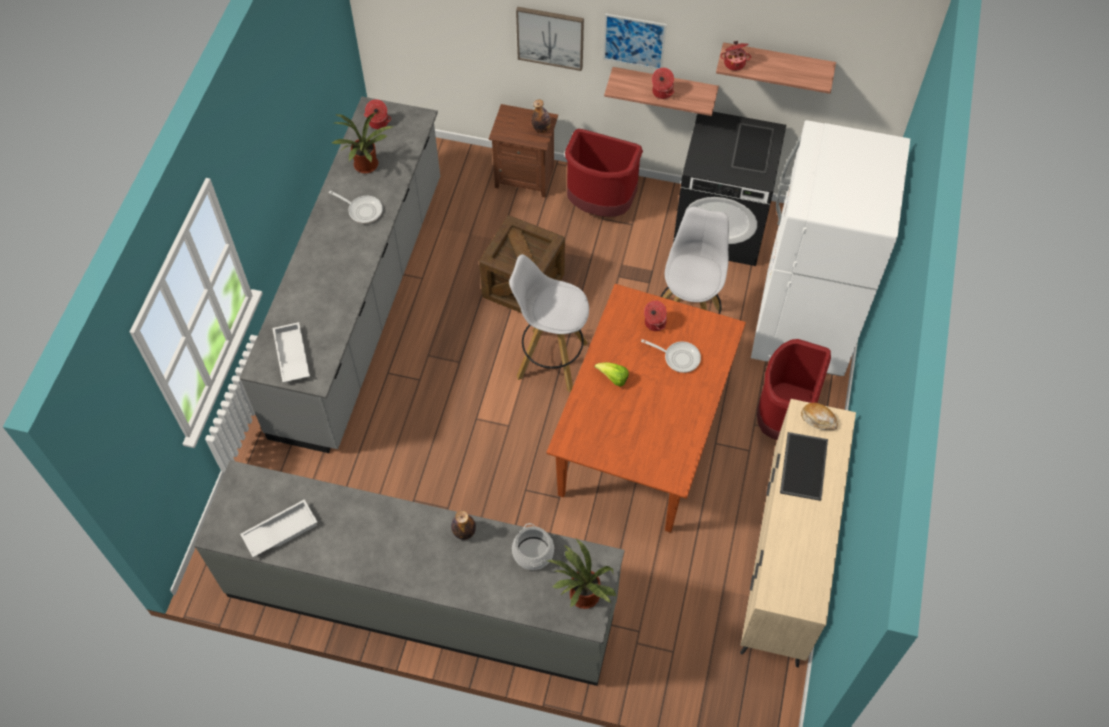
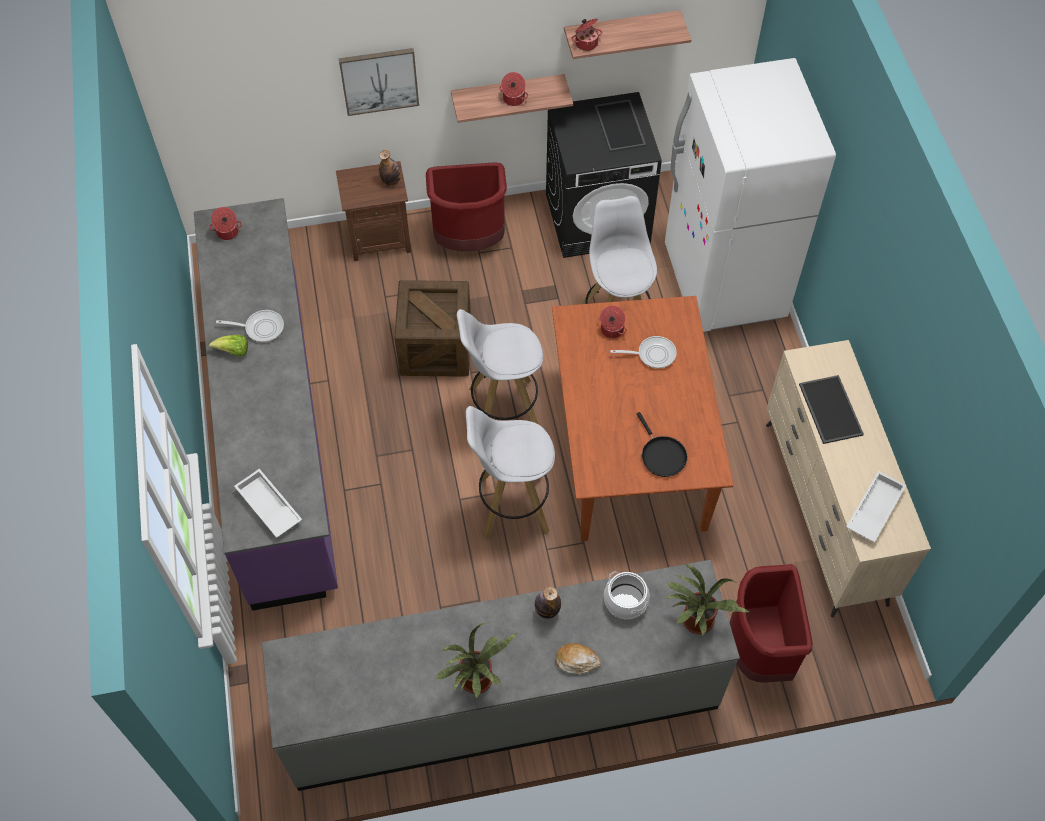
camera: 25 degrees left, 0 degrees up
(280, 530) = (357, 690): white tray -> white tray (873, 509)
(361, 304) = (278, 431): grey counter -> purple counter
(365, 167) = (239, 283): potted plant -> potted plant (477, 682)
(516, 441) = (511, 505): none -> white stool
(613, 378) = (601, 399): lettuce -> lettuce (233, 351)
(634, 41) = (470, 56): picture -> none
(638, 446) = (661, 455): none -> black frying pan
(783, 419) = (752, 379): red trash can -> red trash can (758, 649)
(818, 419) = (819, 359): bread -> bread (577, 660)

